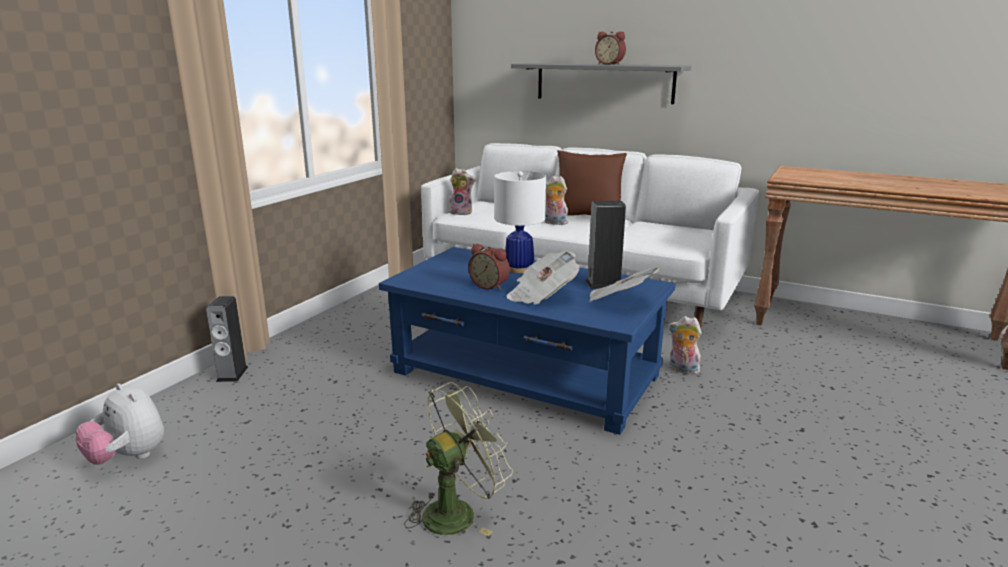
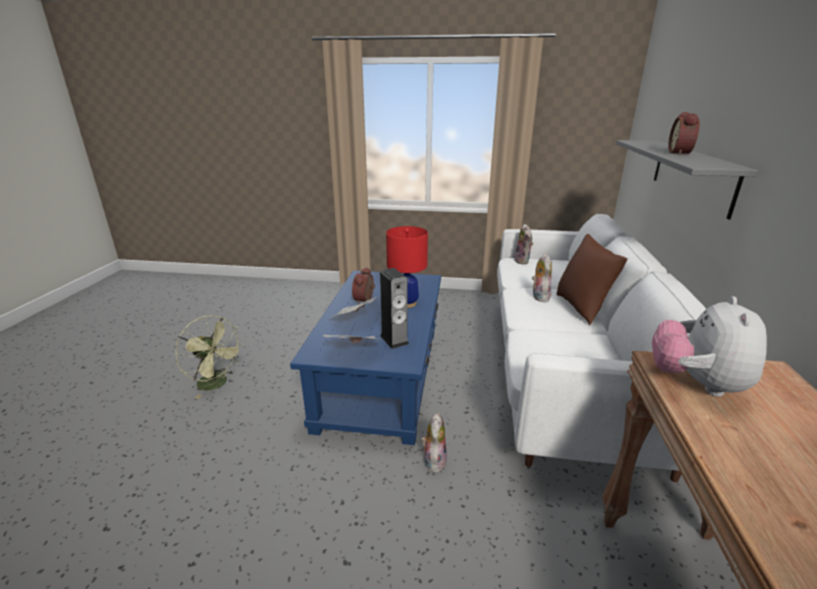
camera: 70 degrees right, 5 degrees up
(128, 457) = (258, 294): plush toy -> plush toy (696, 383)
(232, 374) = (336, 289): speaker -> none
(519, 269) = (407, 303): white table lamp -> red table lamp

